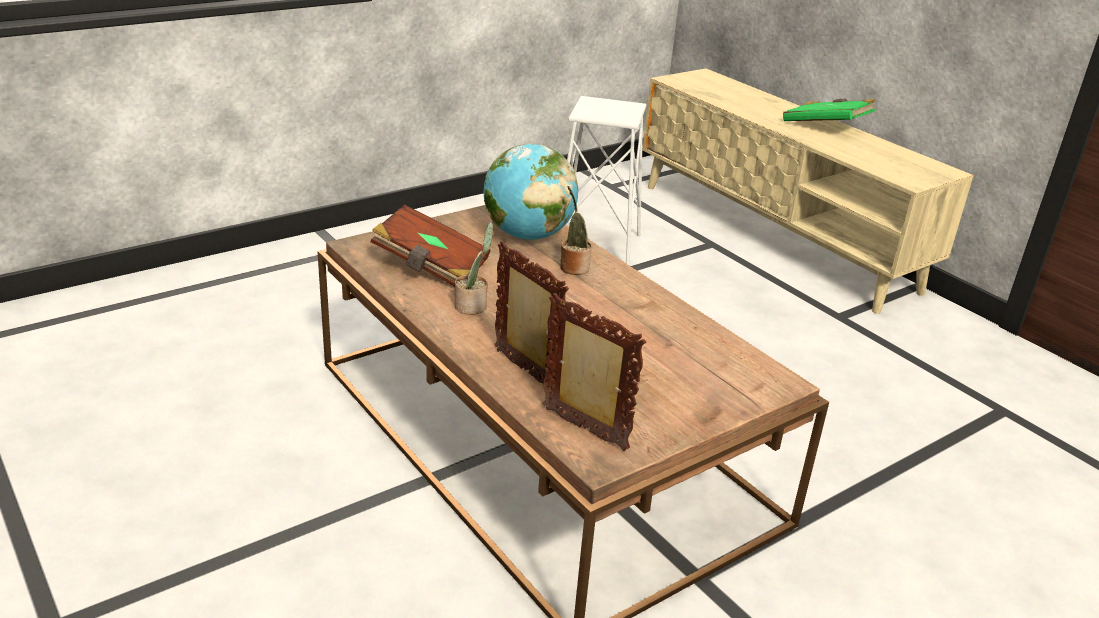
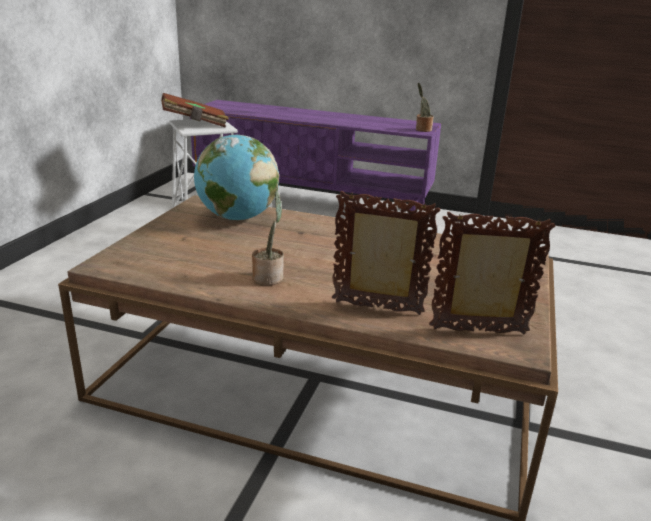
camera: 35 degrees left, 5 degrees down
(431, 266) = (193, 260): brown book -> brown book (195, 124)
(573, 267) = (300, 228): potted plant -> potted plant (422, 129)
(775, 236) = (312, 201): beige tv stand -> purple tv stand
(826, 126) = (334, 115): green book -> none

